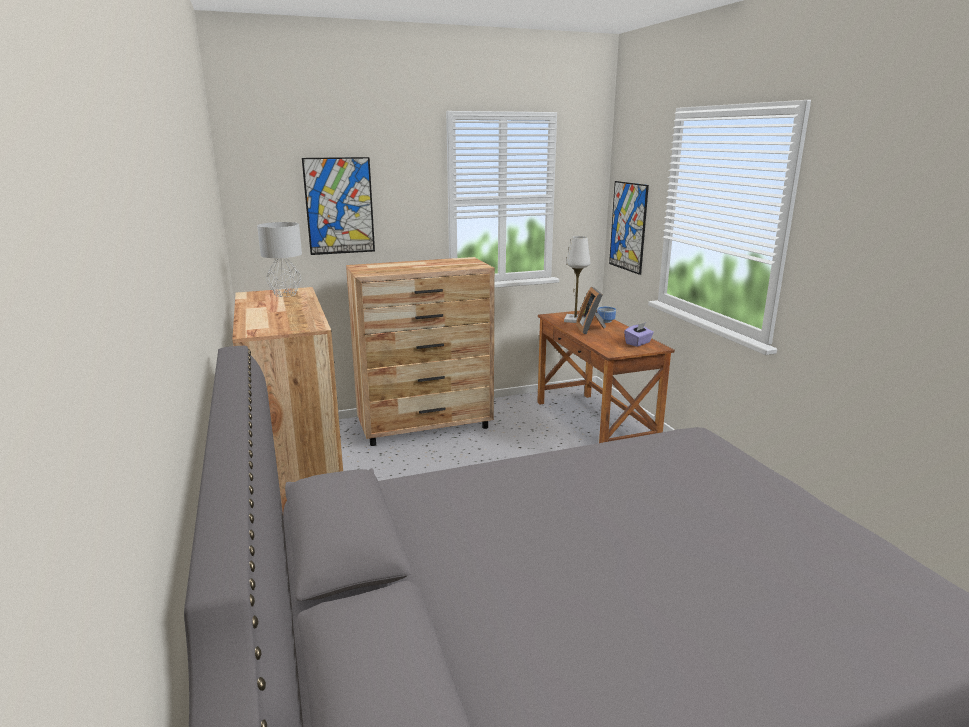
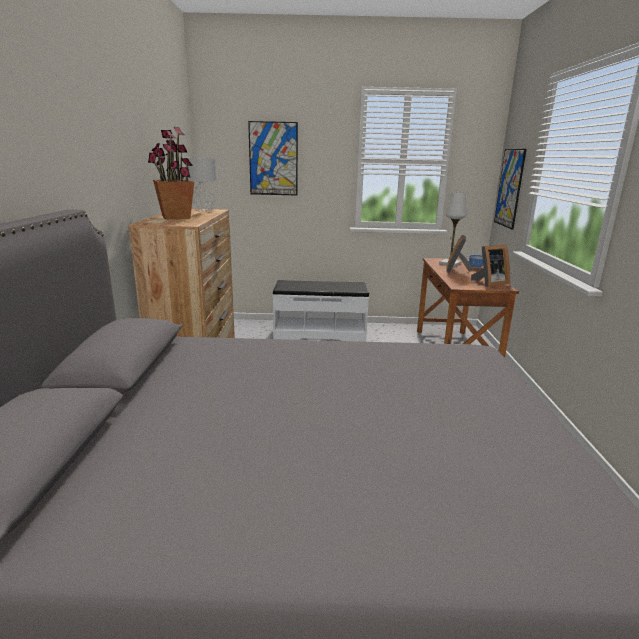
camera: 20 degrees right, 0 degrees up
(270, 314) = (175, 217): none -> potted plant
(426, 426) = (320, 333): brown dresser -> white bench
(638, 343) = (489, 283): purple tissue box -> picture frame

